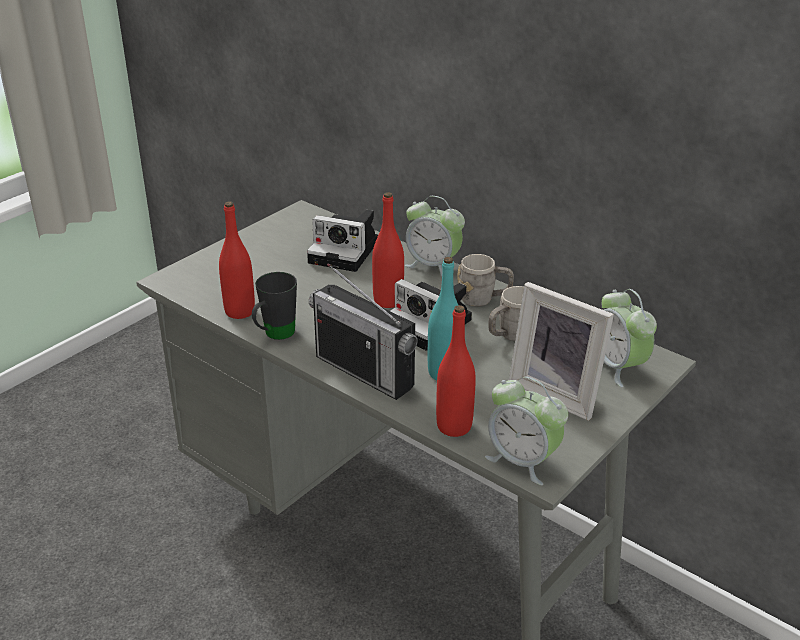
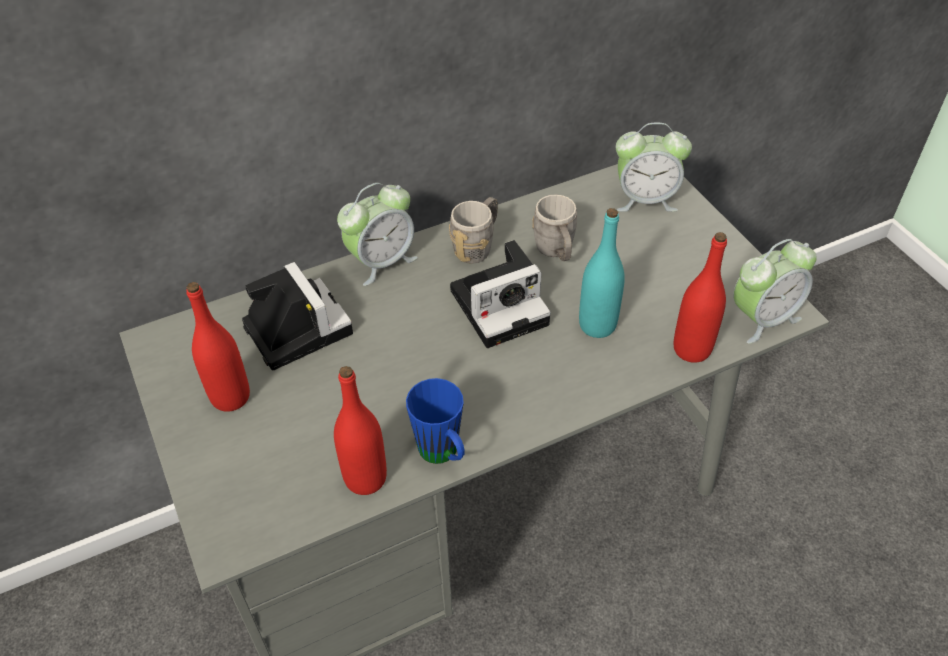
camera: 65 degrees left, 15 degrees up
(274, 335) = (443, 455): black mug -> blue mug
(346, 252) = (295, 327): camera -> camera turned 75 degrees counterclockwise
(364, 371) = (563, 391): radio -> none
(388, 301) = (431, 324): red bottle -> red bottle (230, 397)
(557, 393) = (668, 255): picture frame -> none

